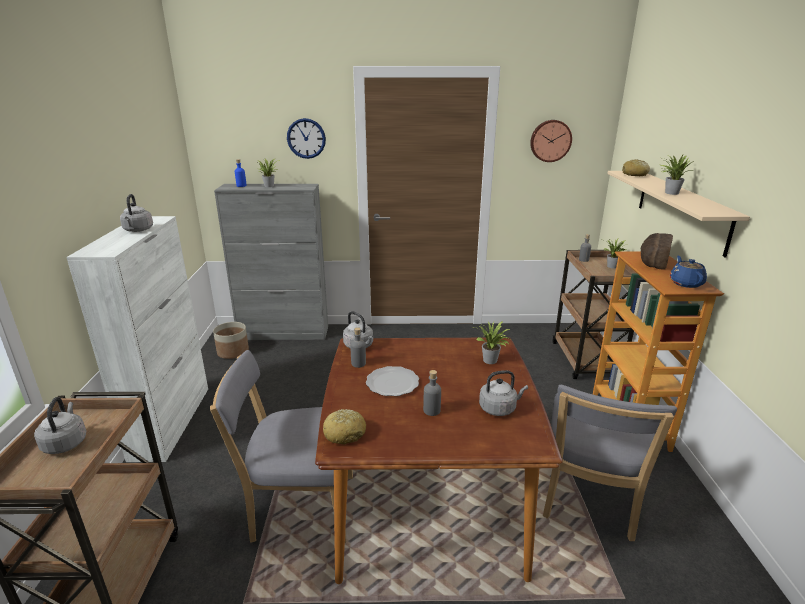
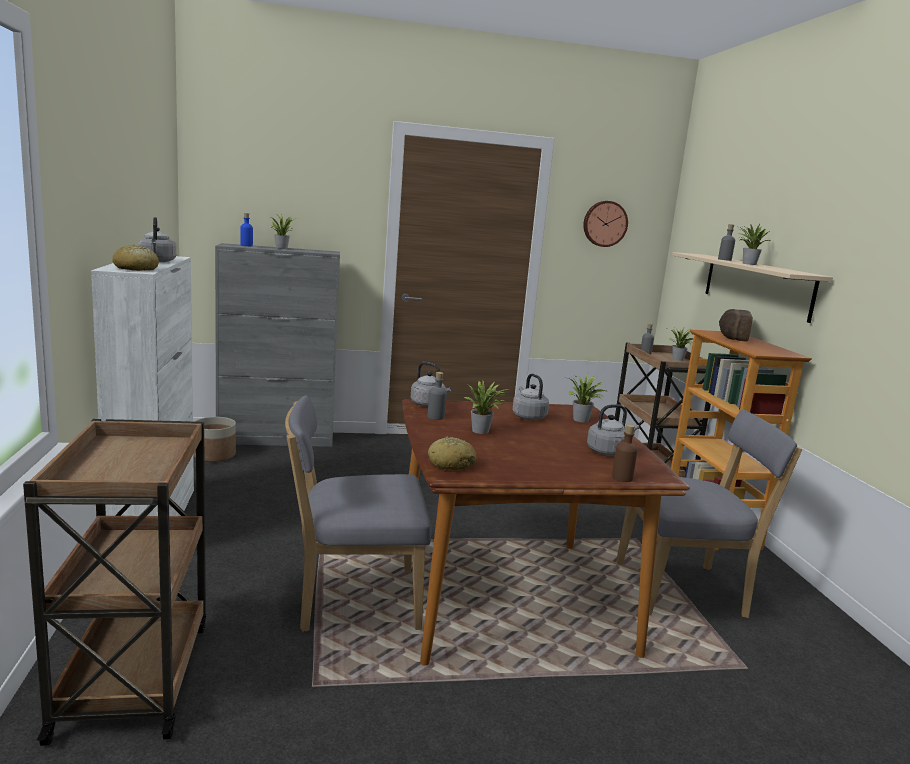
camera: 10 degrees left, 10 degrees down
(65, 442) = (122, 459): grey kettle -> grey kettle (528, 416)
(306, 138) = (329, 197): wall clock -> none
(392, 383) = (482, 431): plate -> potted plant
(431, 410) = (537, 451): grey bottle -> grey bottle (724, 259)
(498, 450) = (622, 478): none -> brown bottle
(588, 501) = (686, 590): grey chair -> grey chair turned 105 degrees counterclockwise
(634, 174) = (702, 255): bread -> bread (136, 269)
(685, 283) = (772, 350): blue teapot -> none

